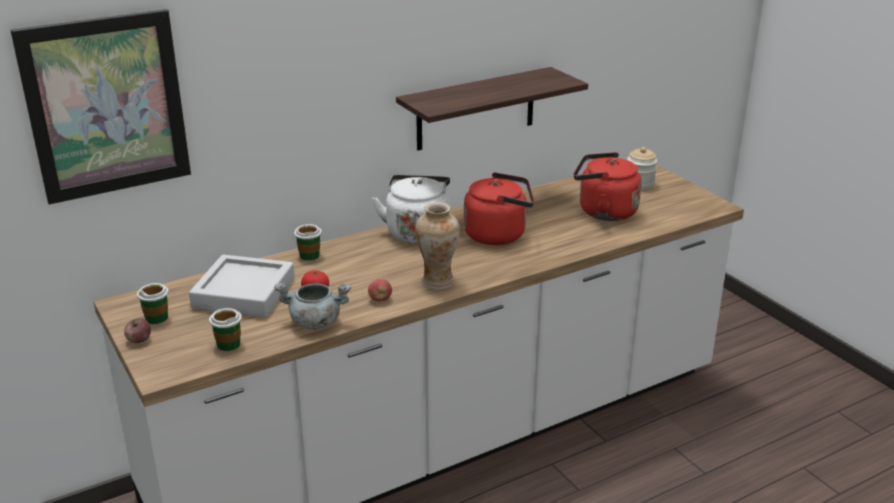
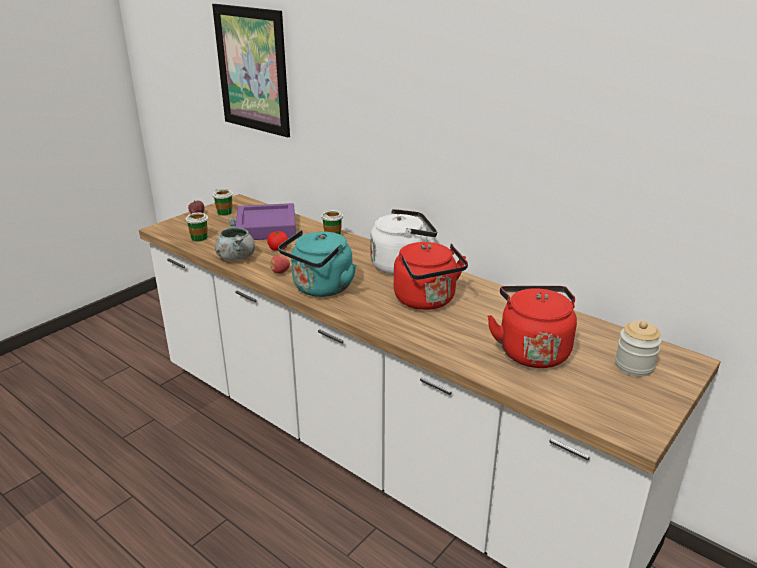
camera: 70 degrees right, 0 degrees up
(244, 293) = (266, 228): grey tray -> purple tray
(437, 281) = (320, 289): vase -> turquoise kettle
(476, 109) = (502, 188): shelf -> none

